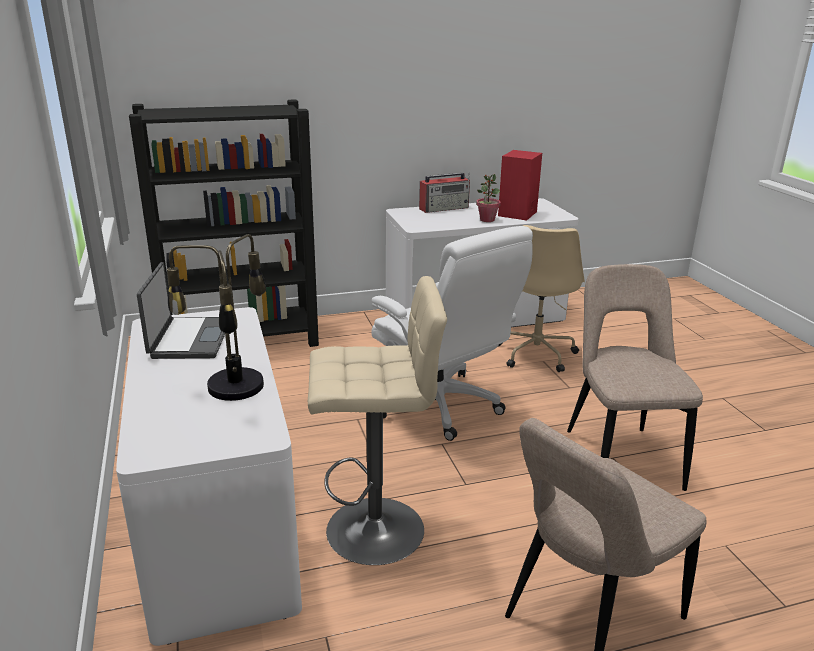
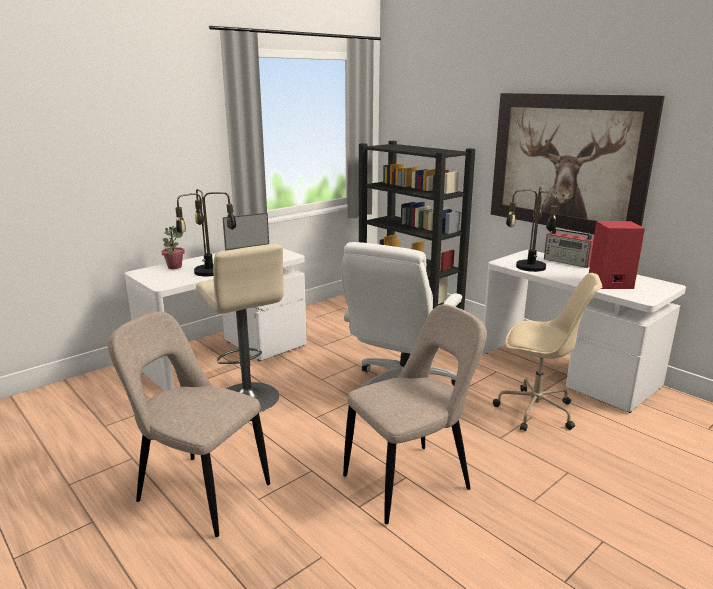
camera: 65 degrees right, 5 degrees down
(417, 102) = (566, 163): none -> picture
(443, 223) = (530, 267): none -> table lamp
(487, 220) = (568, 277): potted plant -> potted plant (174, 267)
(535, 355) = (537, 411): beige office chair -> beige office chair turned 150 degrees counterclockwise

